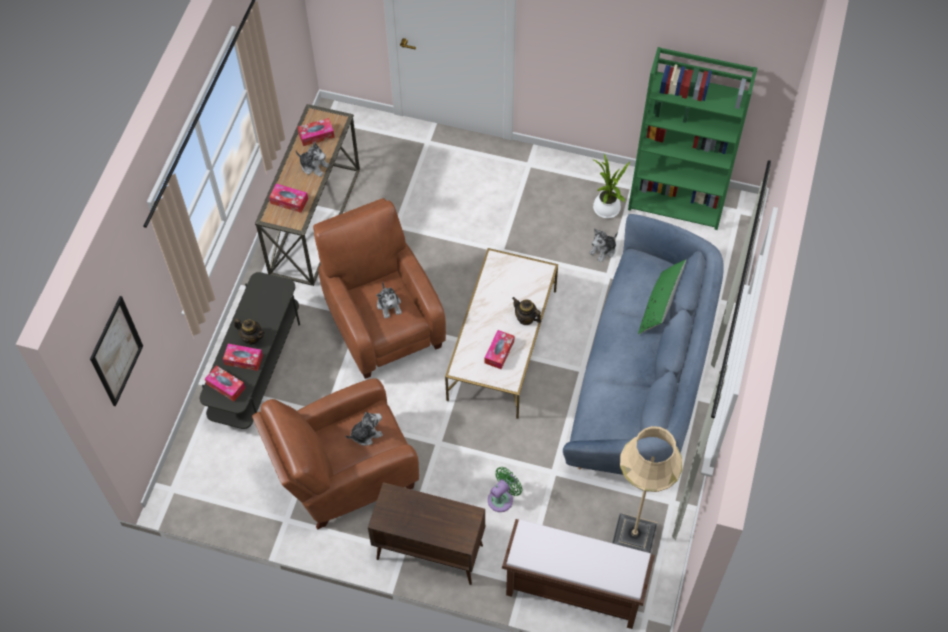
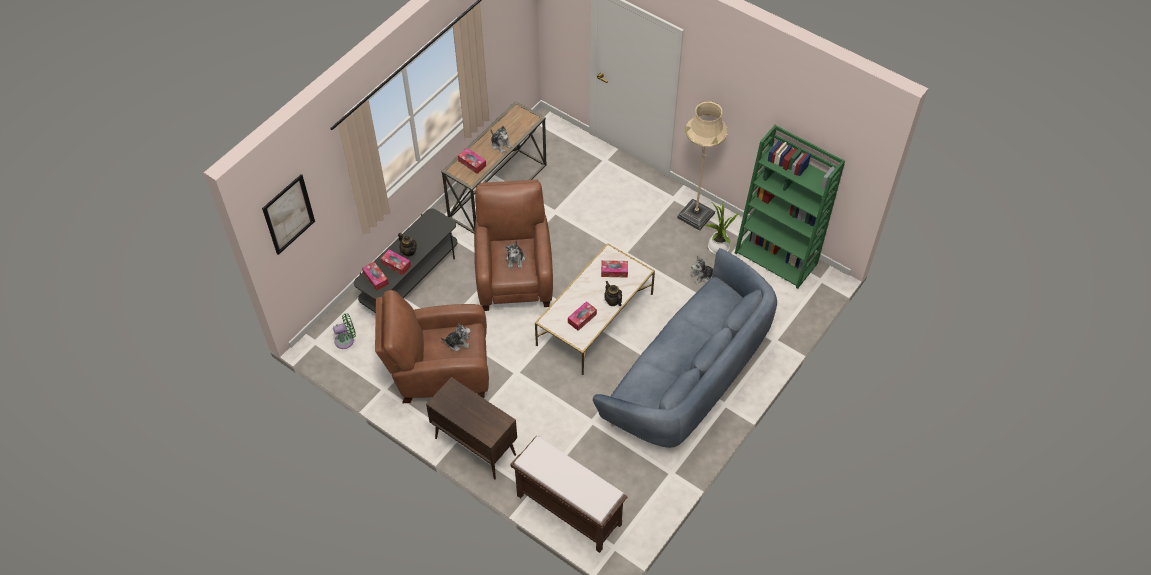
camera: 20 degrees right, 5 degrees down
(316, 135) = (512, 124): tissue box -> tissue box (614, 271)
(502, 498) = (545, 427): green fan -> green fan (346, 340)
(633, 537) = (630, 488): beige floor lamp -> beige floor lamp (695, 215)
(660, 305) = (717, 323): green pillow -> none

